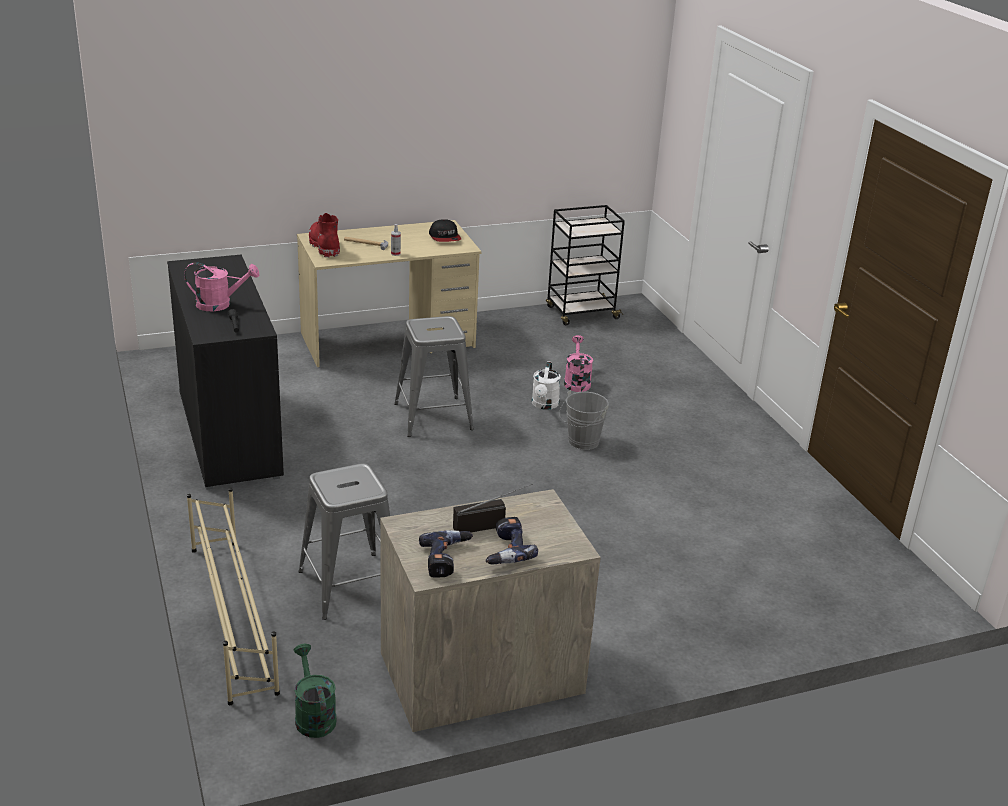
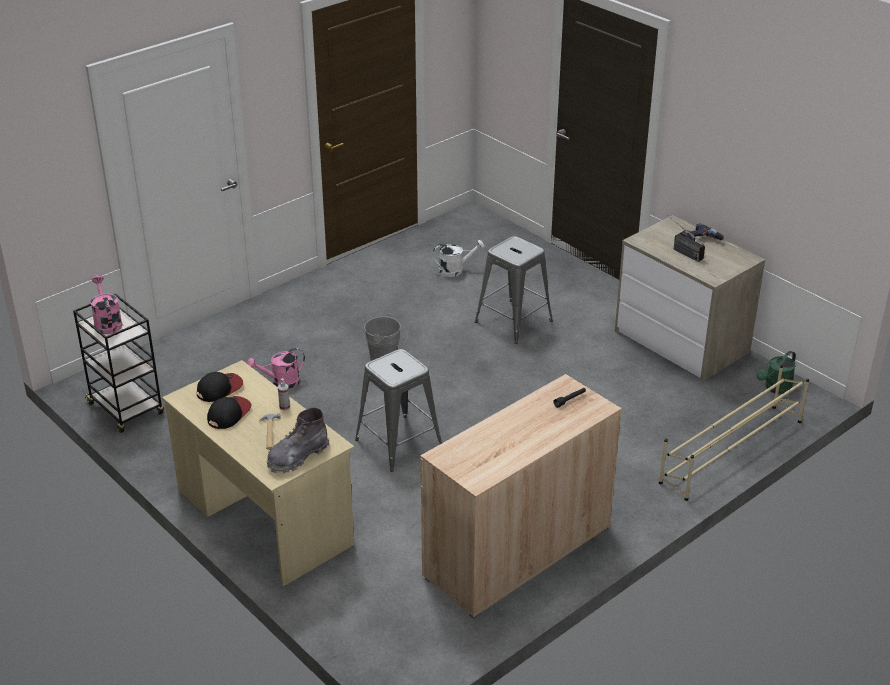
camera: 110 degrees left, 5 degrees up
(220, 304) = (539, 423): pink watering can -> pink watering can (107, 322)
(229, 434) = (517, 552): black cabinet -> beige cabinet
(325, 247) = (297, 457): red boot -> grey boot
(350, 585) = (653, 413): grey stool -> grey stool (513, 321)
(407, 235) = (229, 414): none -> cap
(447, 559) = (728, 256): power drill -> none
(544, 405) = (336, 390): white watering can -> white watering can (455, 270)

